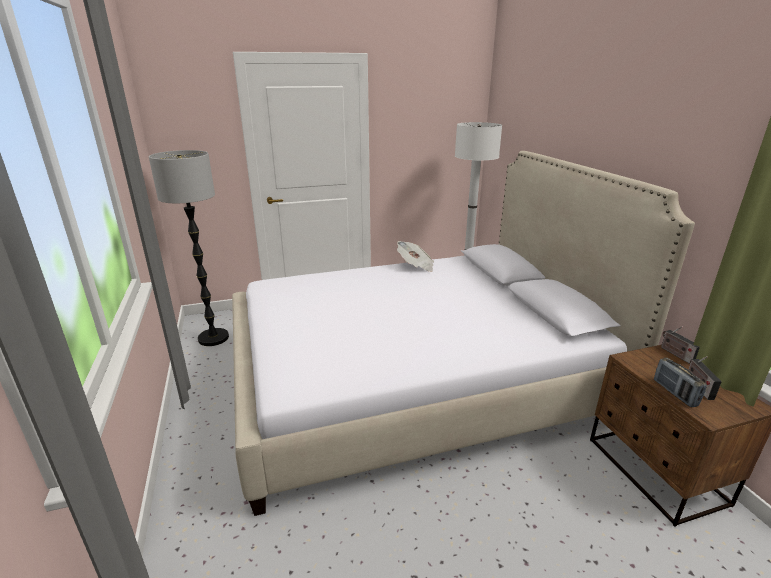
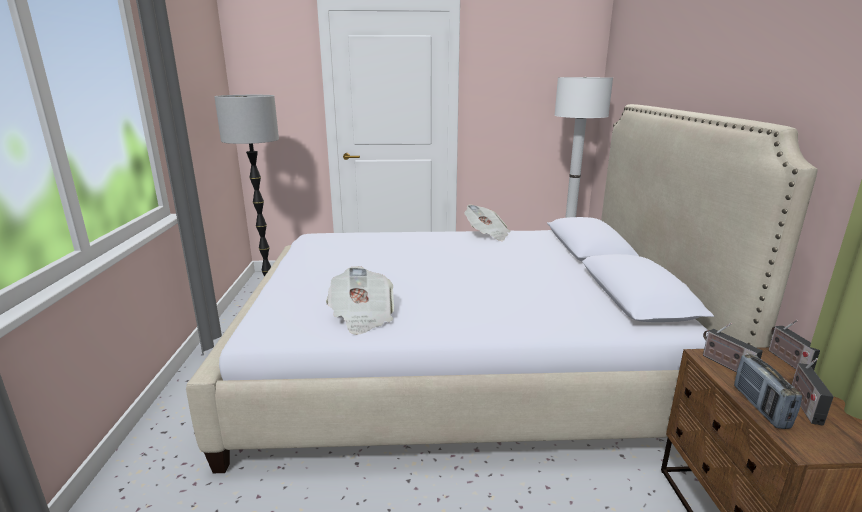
camera: 15 degrees right, 5 degrees down
(363, 362) = (362, 317): none -> newspaper
(640, 363) = (725, 364): none -> radio

